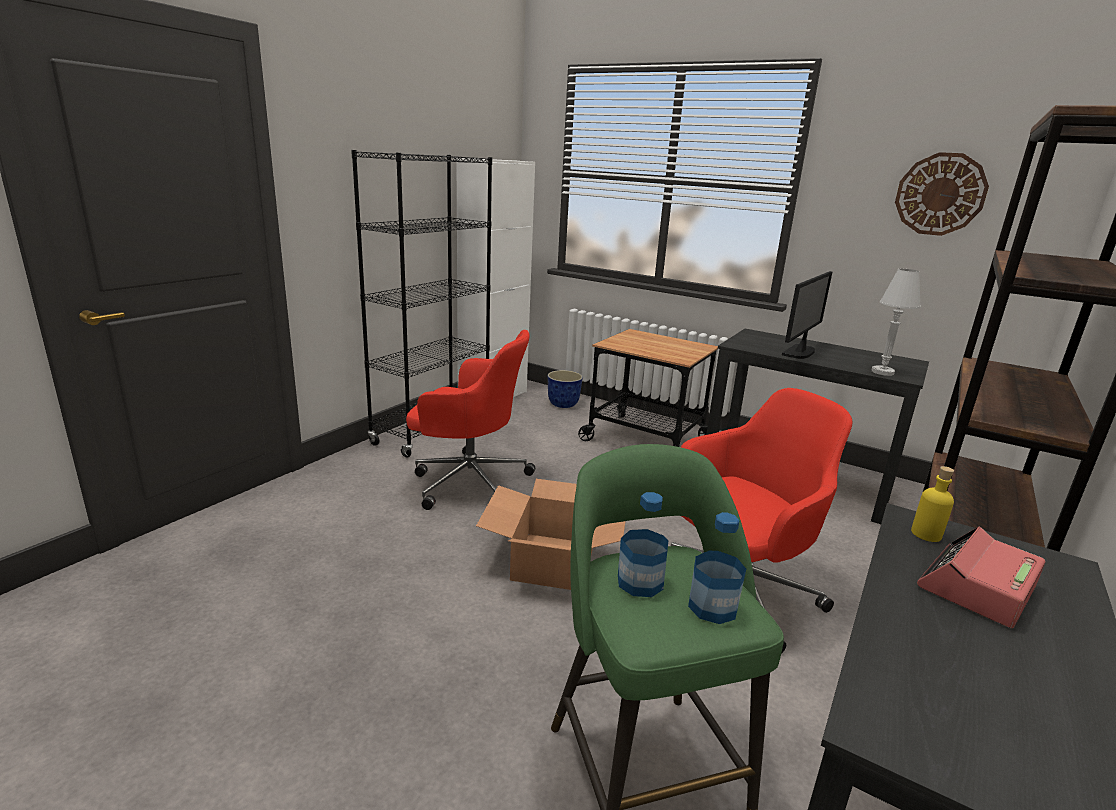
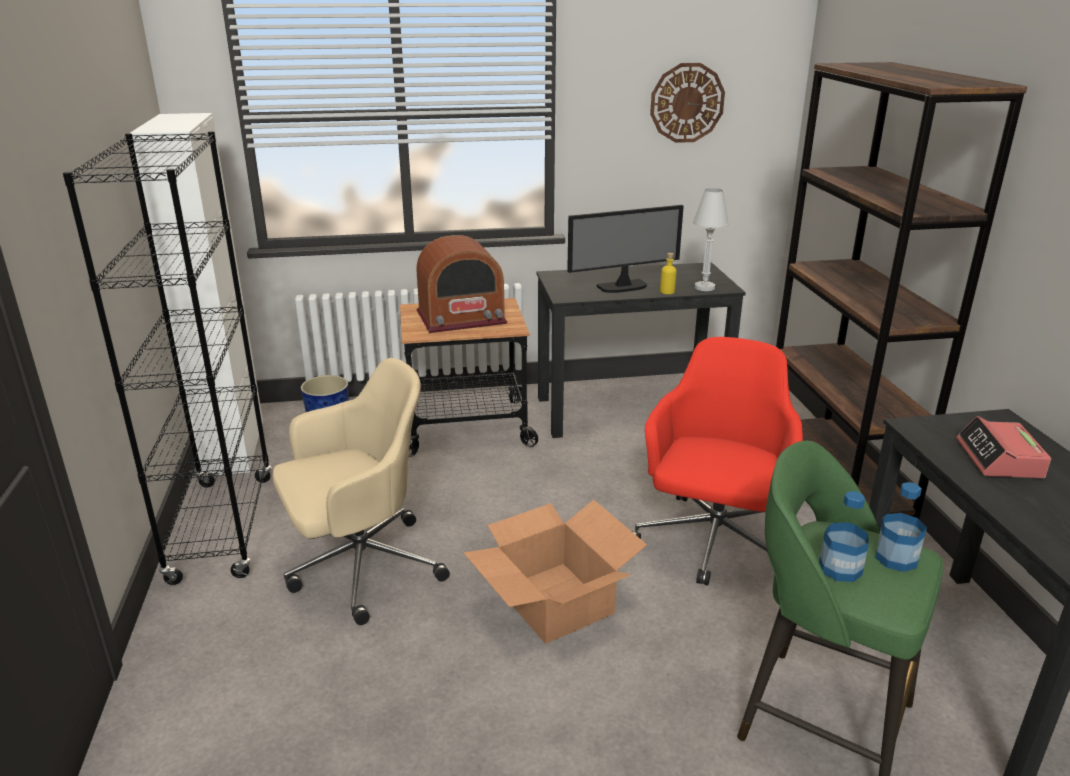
camera: 40 degrees left, 5 degrees up
(469, 482) = (360, 567): red office chair -> beige office chair
(656, 345) = (461, 318): none -> radio
(800, 352) = (623, 287): monitor -> monitor turned 75 degrees clockwise
(926, 534) = (933, 433): yellow bottle -> yellow bottle (667, 291)

